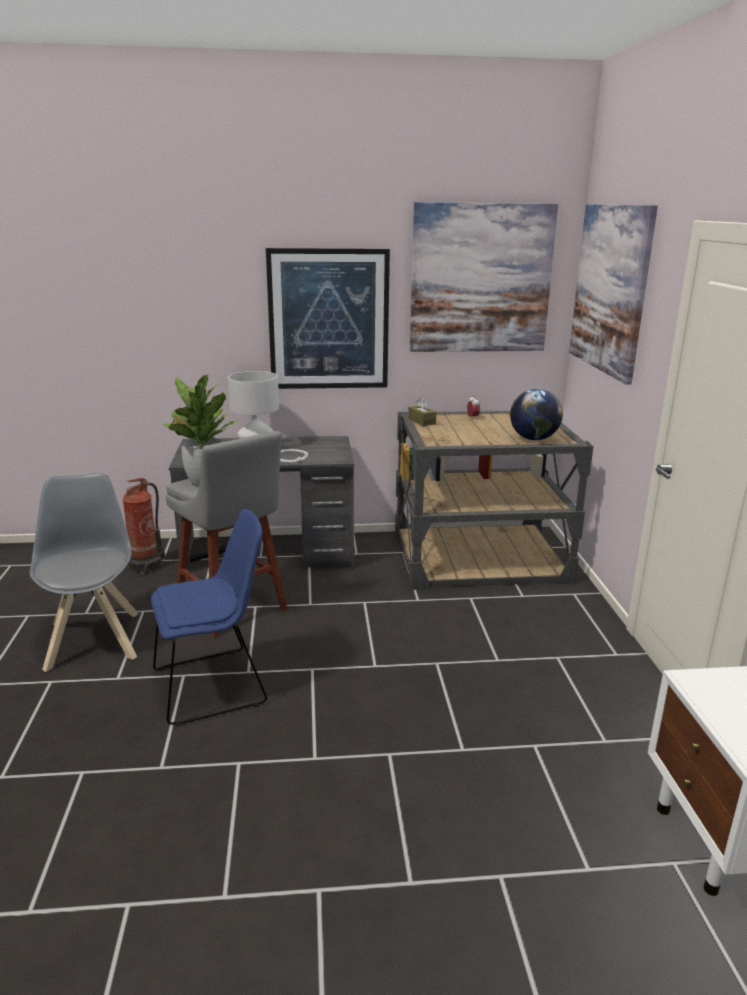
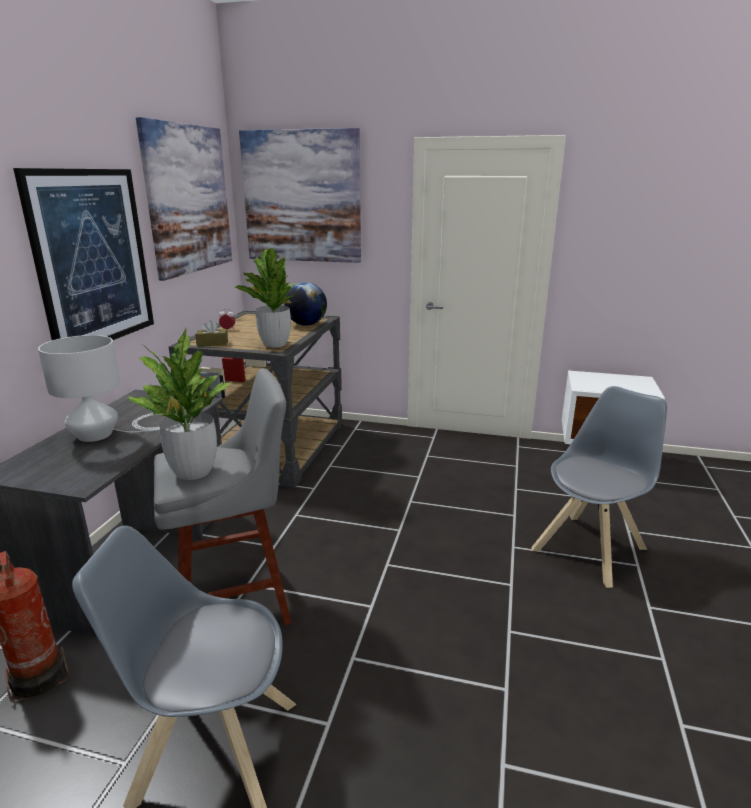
camera: 70 degrees left, 0 degrees up
(214, 685) = (383, 634): blue chair -> none
(427, 829) = (591, 547): none -> grey chair
(446, 439) = (274, 344): none -> potted plant

